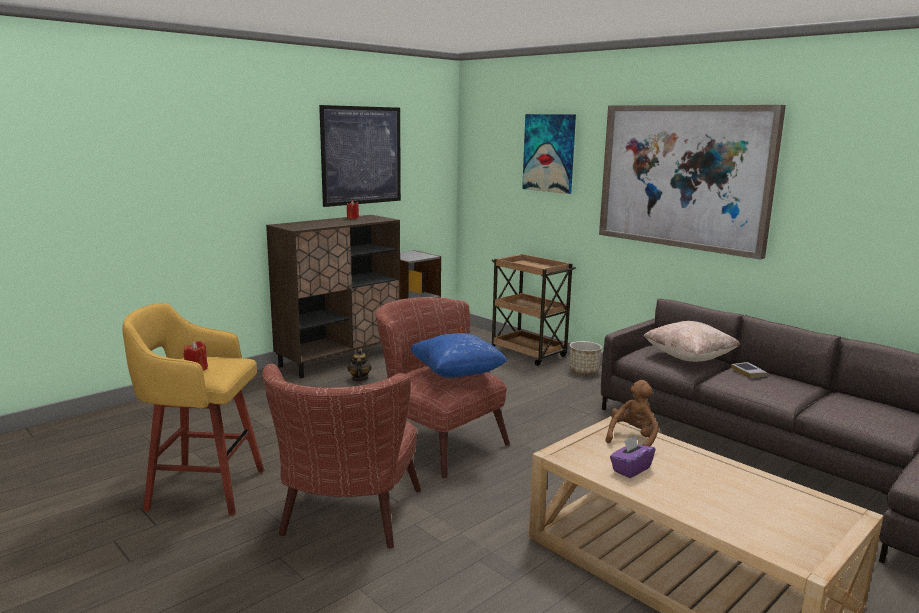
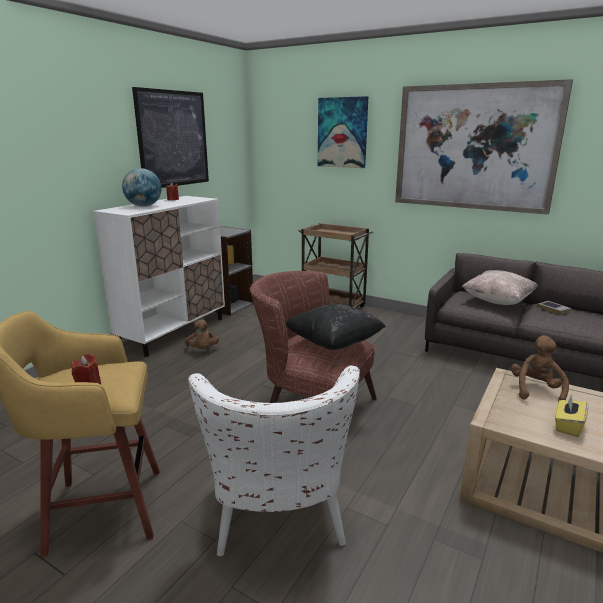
camera: 15 degrees left, 5 degrees up
(317, 223) = (144, 206): none -> globe
(340, 359) = (173, 332): brown cabinet -> white cabinet
(346, 521) = (278, 519): brown armchair -> white armchair
(359, 379) = (202, 350): teapot -> brown plush toy
(457, 374) = (334, 343): blue pillow -> black pillow
(584, 371) = (386, 317): planter -> none
(630, 469) = (568, 426): purple tissue box -> yellow tissue box

